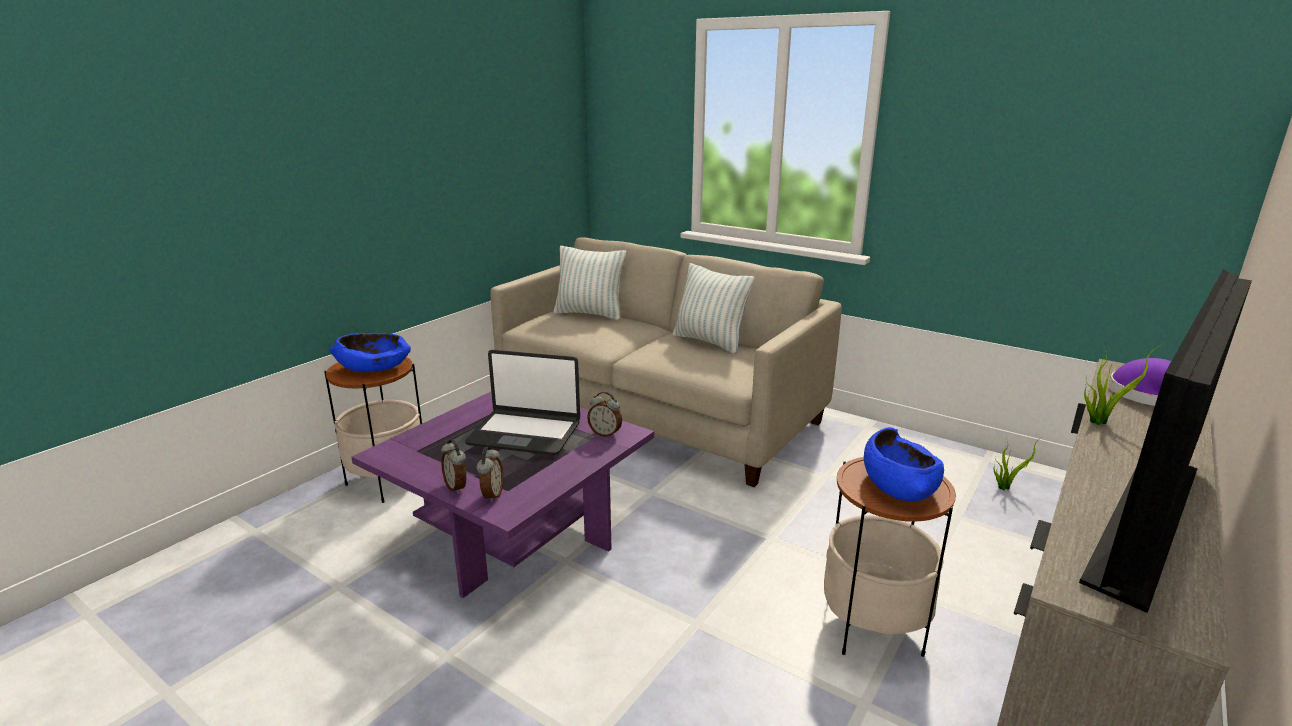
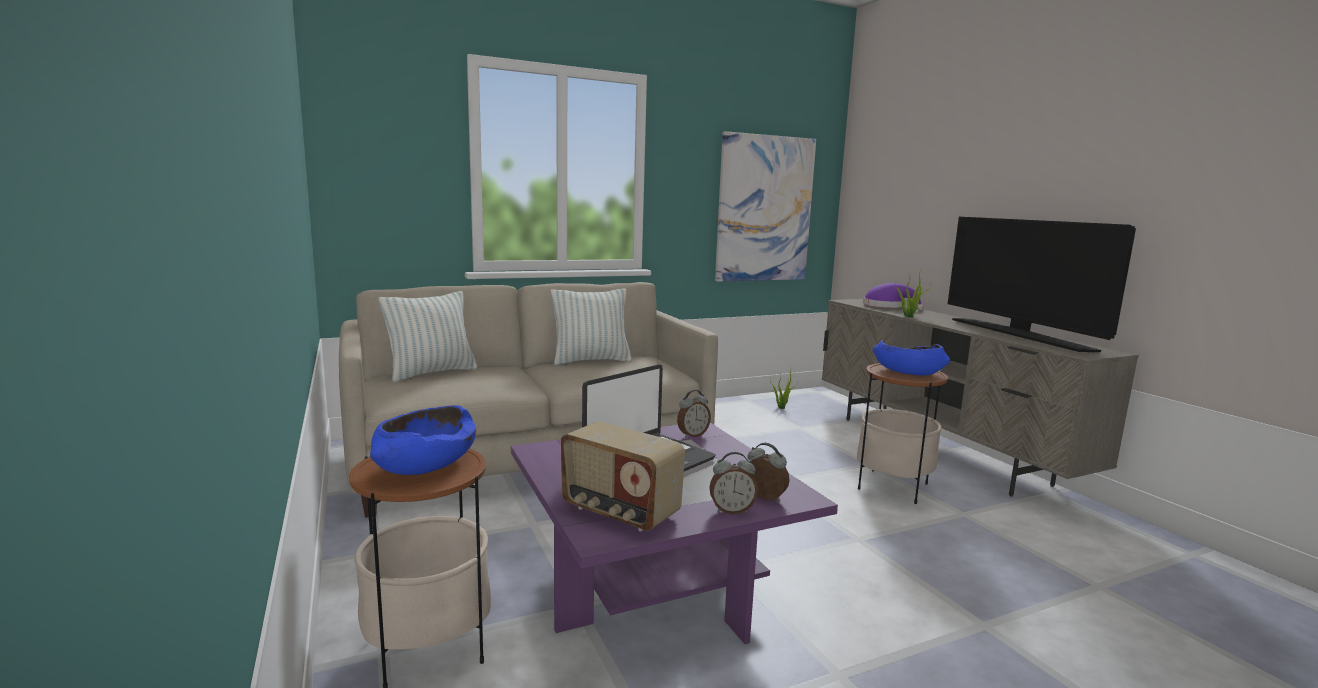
camera: 60 degrees left, 10 degrees down
(423, 448) = (619, 512): none -> radio
(1072, 196) = (764, 209): none -> picture

